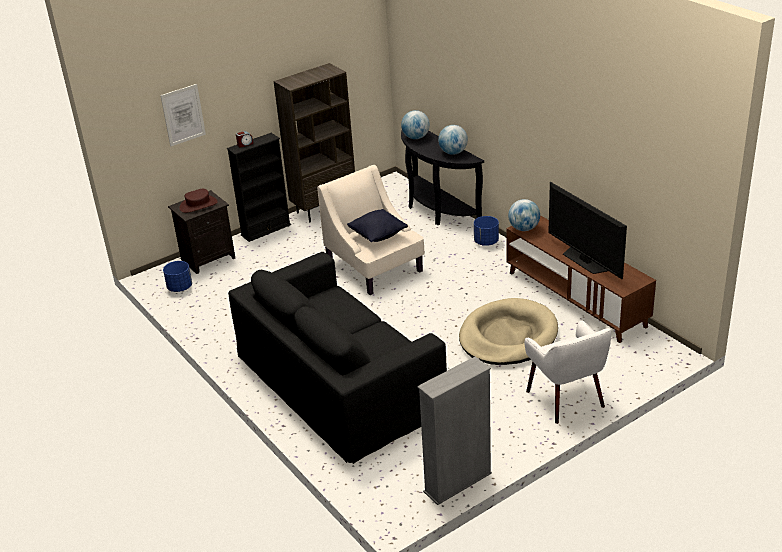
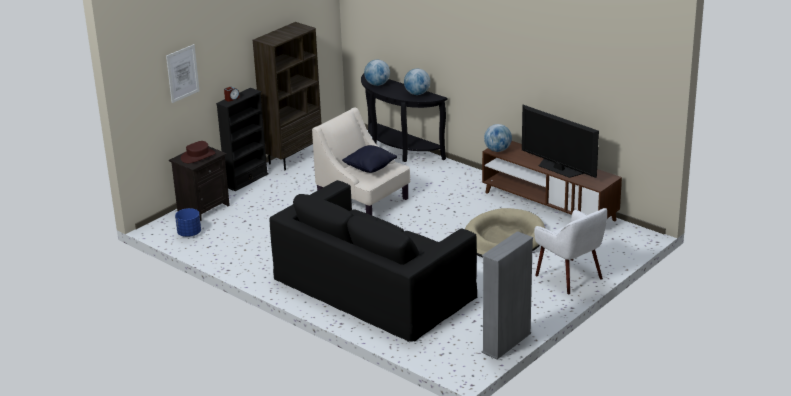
camera: 15 degrees left, 5 degrees down
(486, 242) = (454, 171): blue planter -> none

